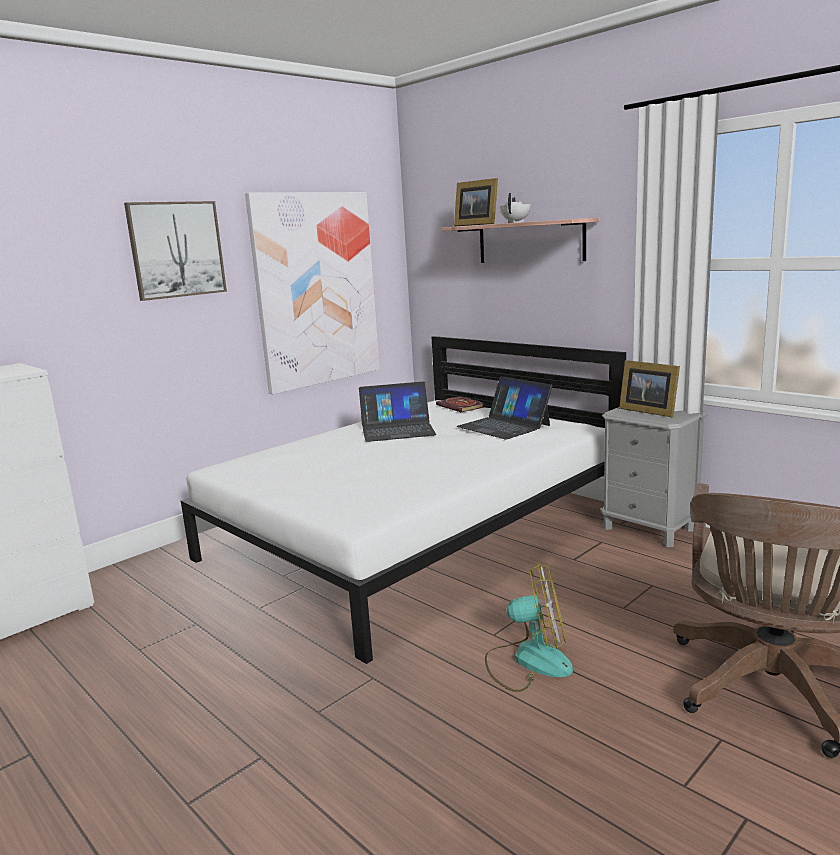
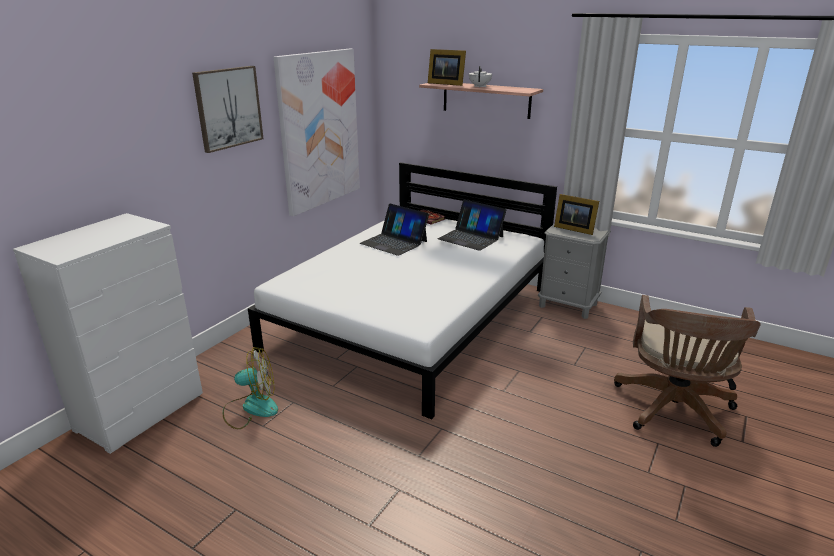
camera: 15 degrees left, 10 degrees up
(397, 430) = (394, 242): laptop -> laptop turned 60 degrees clockwise
(528, 661) = (533, 407): fan -> fan (251, 408)

